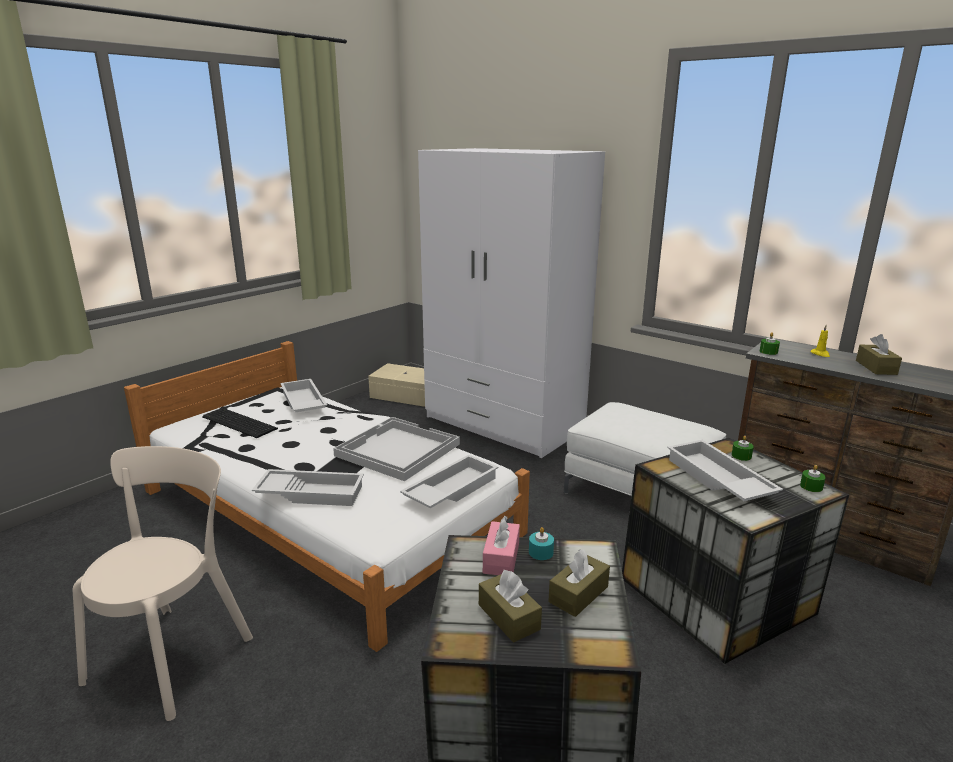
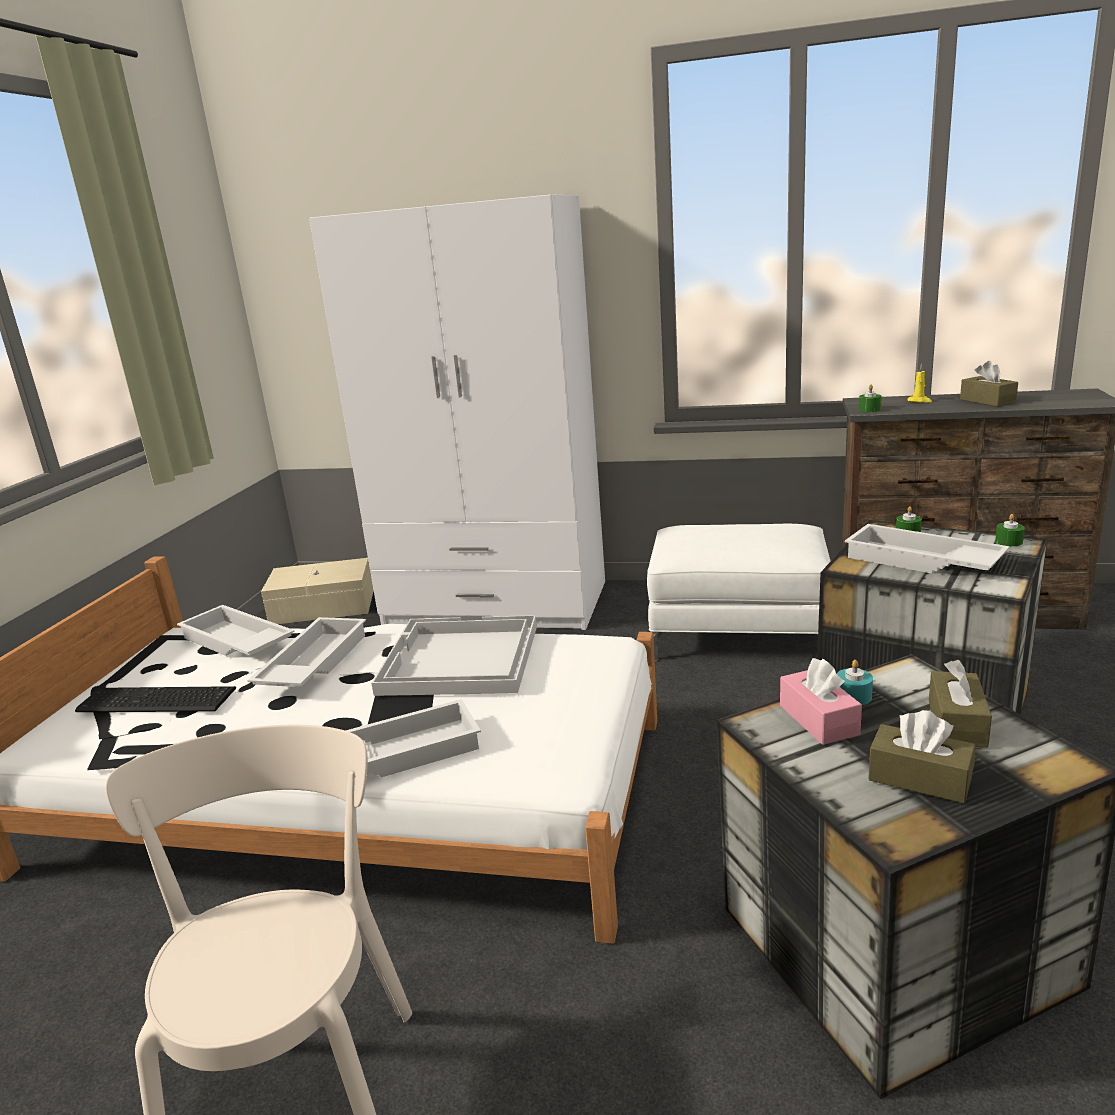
camera: 25 degrees left, 0 degrees up
(450, 489) = (588, 682): white tray -> white tray (312, 663)

